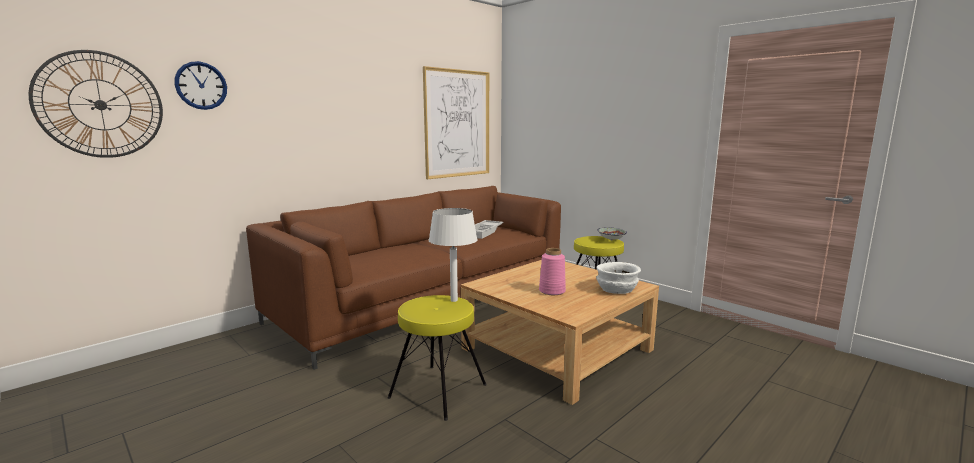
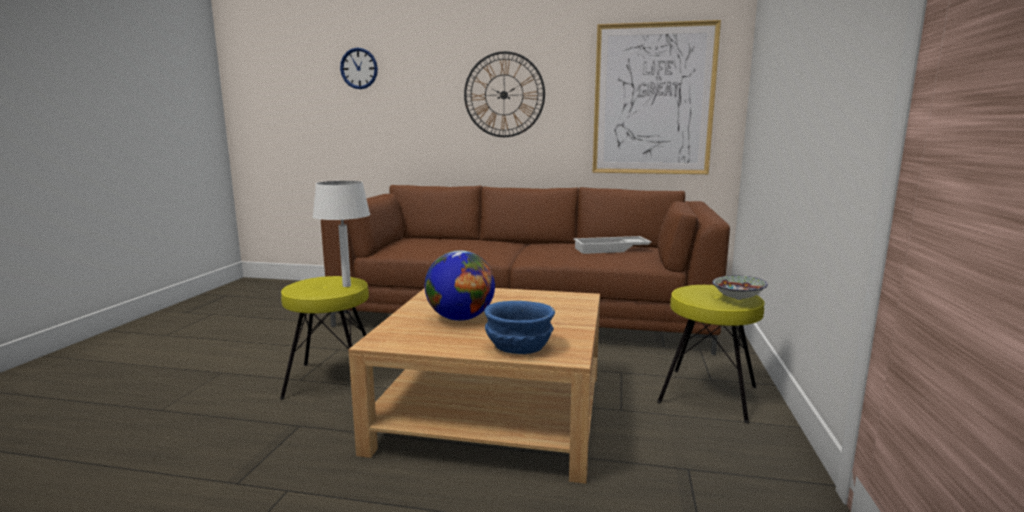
camera: 55 degrees right, 0 degrees up
(100, 105) = (296, 87): wall clock -> wall clock (504, 95)
(552, 291) = (460, 318): pink vase -> globe
(616, 290) = (518, 346): white bowl -> blue bowl

